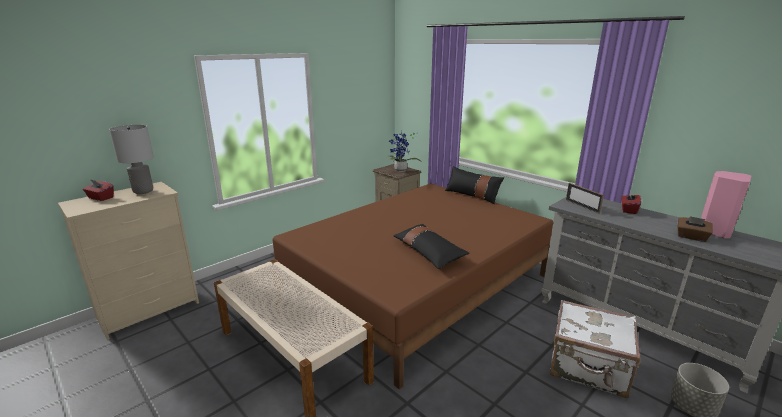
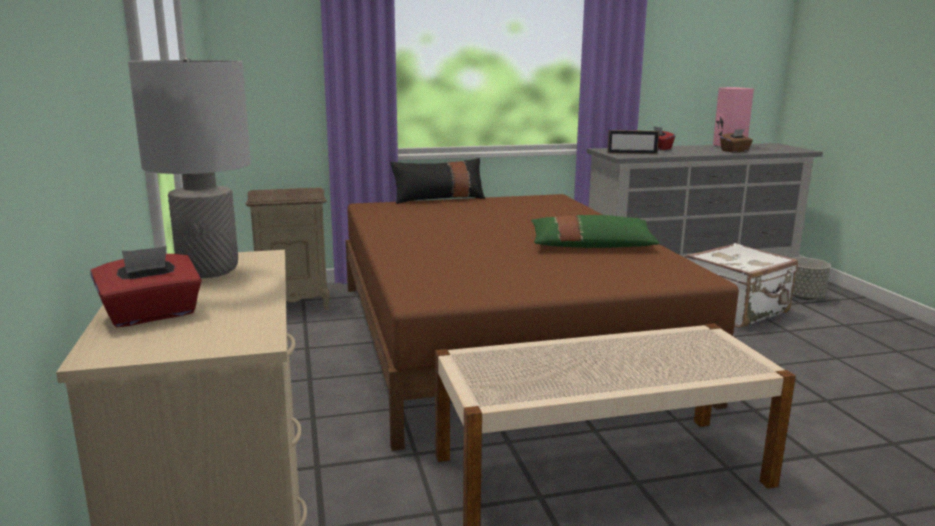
camera: 60 degrees left, 5 degrees down
(400, 171) = (298, 193): potted plant -> none
(428, 252) = (591, 245): black pillow -> green pillow

